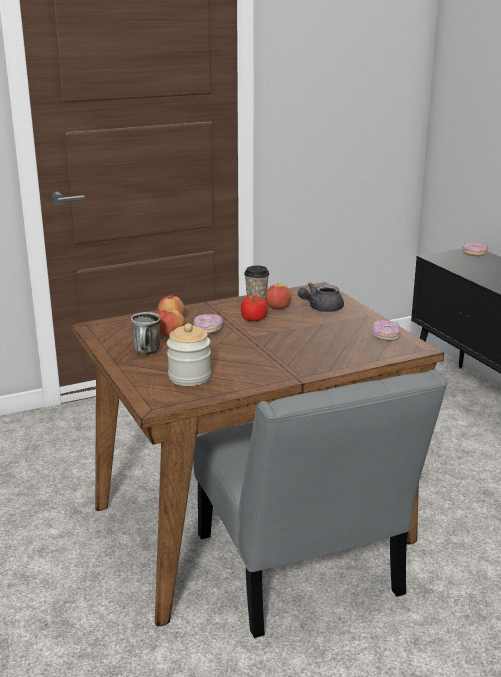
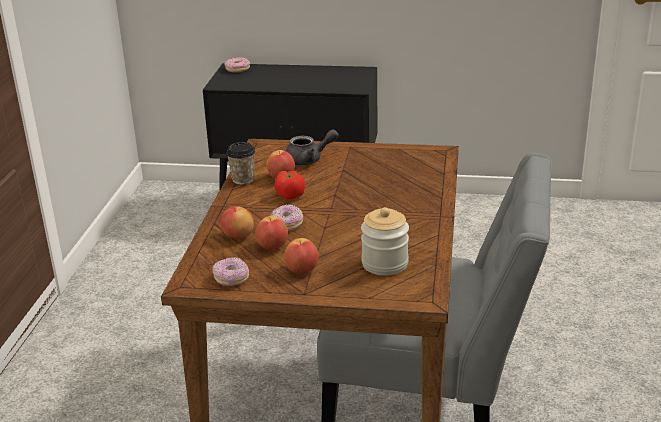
camera: 55 degrees left, 5 degrees up
(148, 353) = (302, 270): mug -> apple
(321, 308) = (309, 160): grey teapot -> grey teapot turned 105 degrees counterclockwise
(385, 337) = (403, 155): donut -> donut (231, 279)

